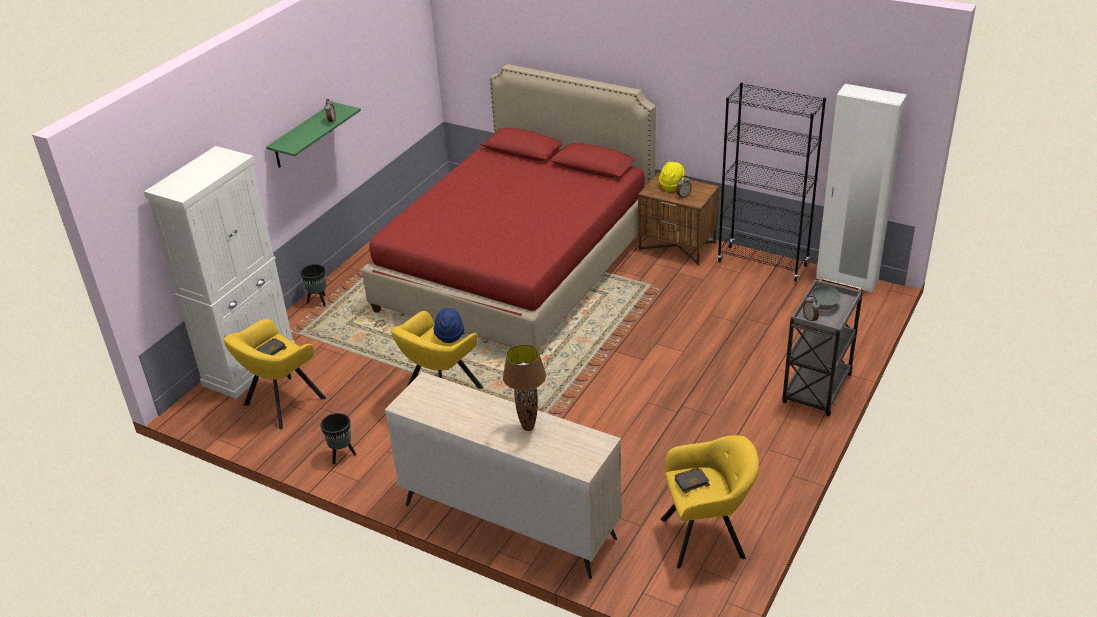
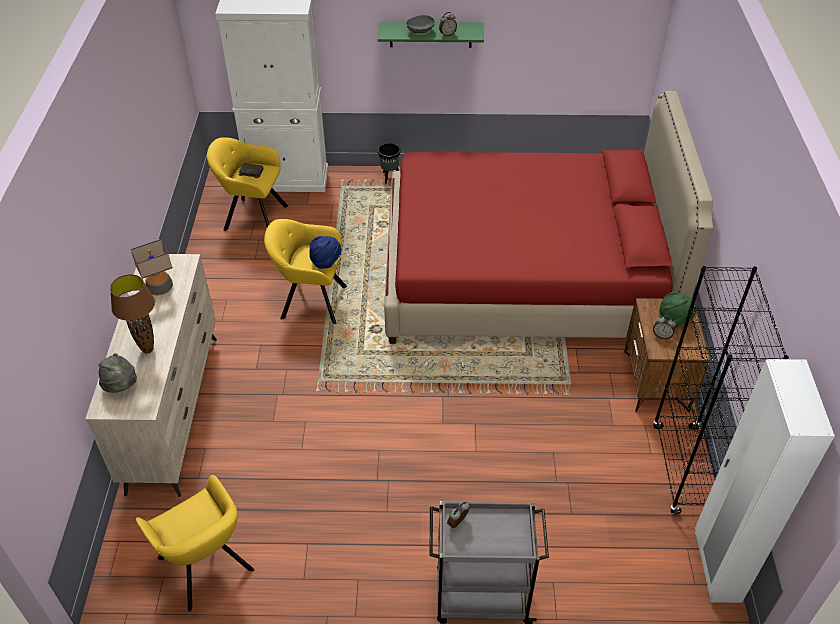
camera: 60 degrees right, 10 degrees up
(341, 455) = (209, 276): black planter -> none
(448, 405) = (159, 288): none -> table lamp
(564, 452) = (122, 386): none -> grey hat
(672, 186) = (674, 320): yellow hat -> green hat
(692, 481) = (193, 512): black book -> none
(825, 305) = (493, 530): grey bowl -> grey bowl (420, 32)

